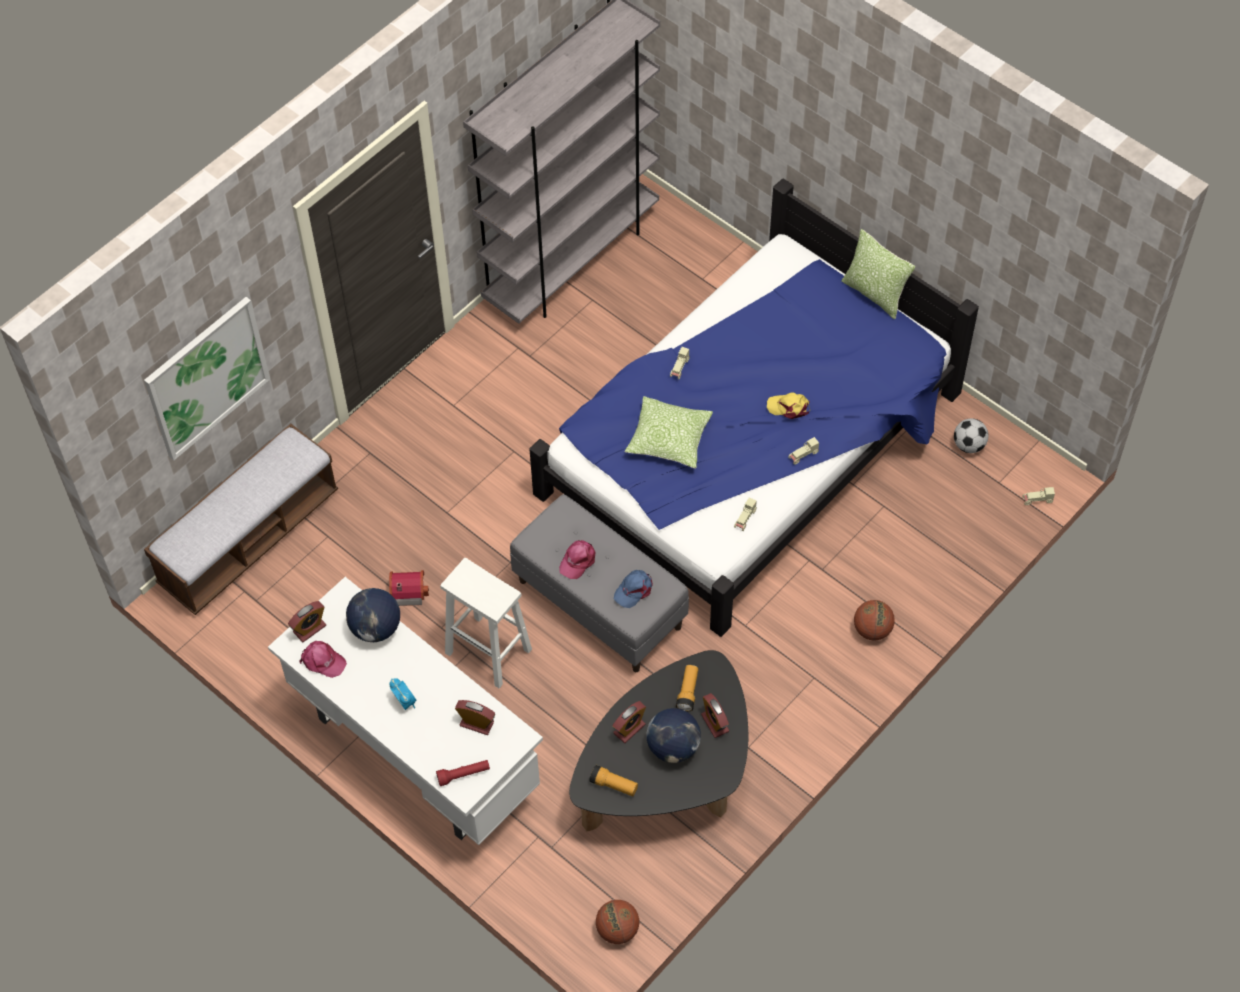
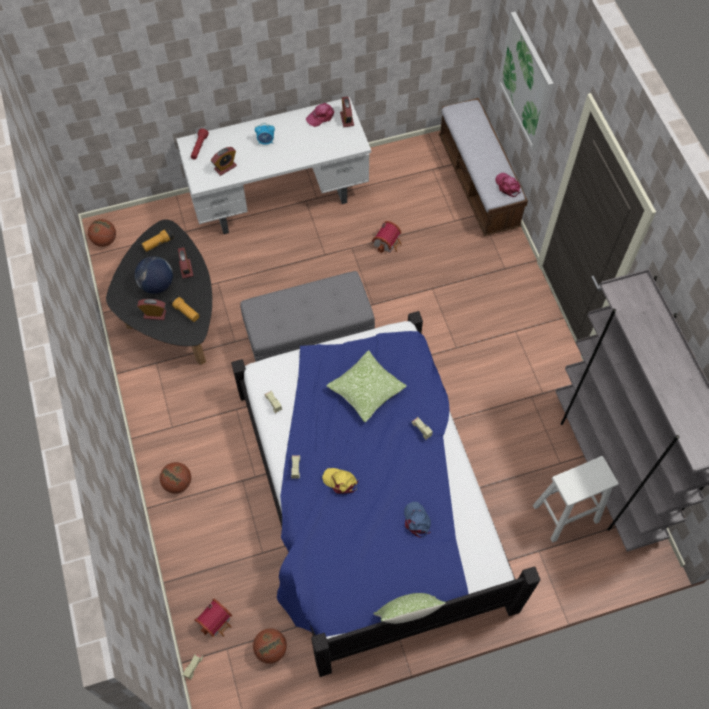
camera: 120 degrees right, 5 degrees up
(376, 628) = (324, 149): globe -> none
(489, 652) = (317, 264): white stool -> white stool (564, 514)
(578, 560) = (317, 299): pink cap -> pink cap (507, 186)
(634, 590) = (274, 318): blue cap -> blue cap (417, 520)
(789, 407) = (340, 481): yellow cap -> yellow cap turned 105 degrees counterclockwise
(969, 445) = (271, 649): football -> basketball
(981, 506) = (216, 621): none -> toy house

